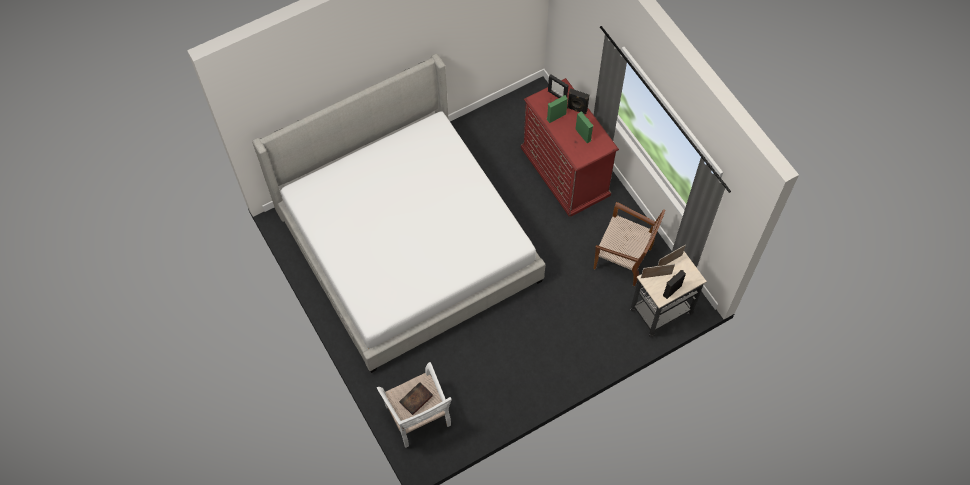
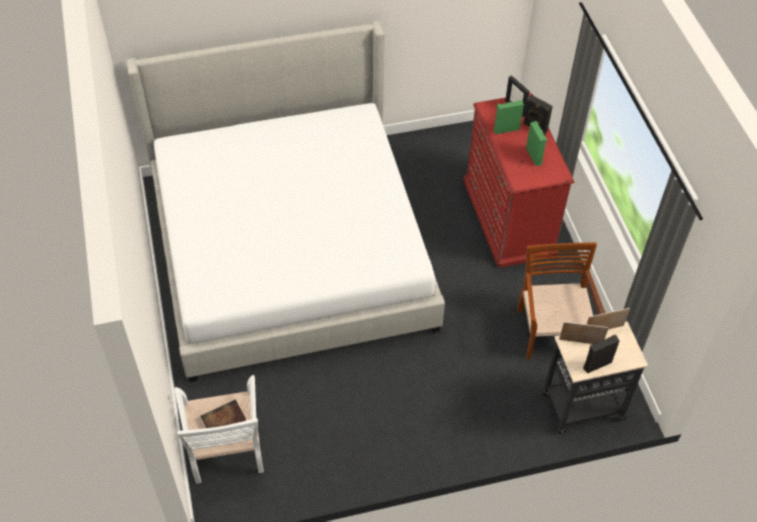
camera: 15 degrees right, 10 degrees down
(623, 259) = (551, 331): brown armchair -> brown armchair turned 135 degrees counterclockwise

